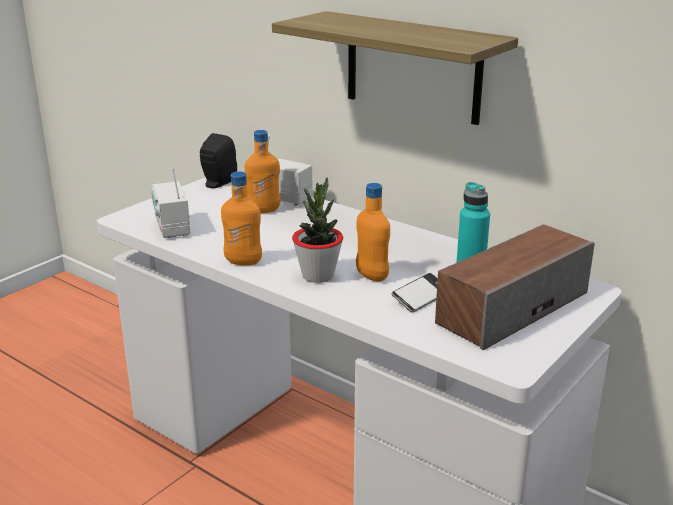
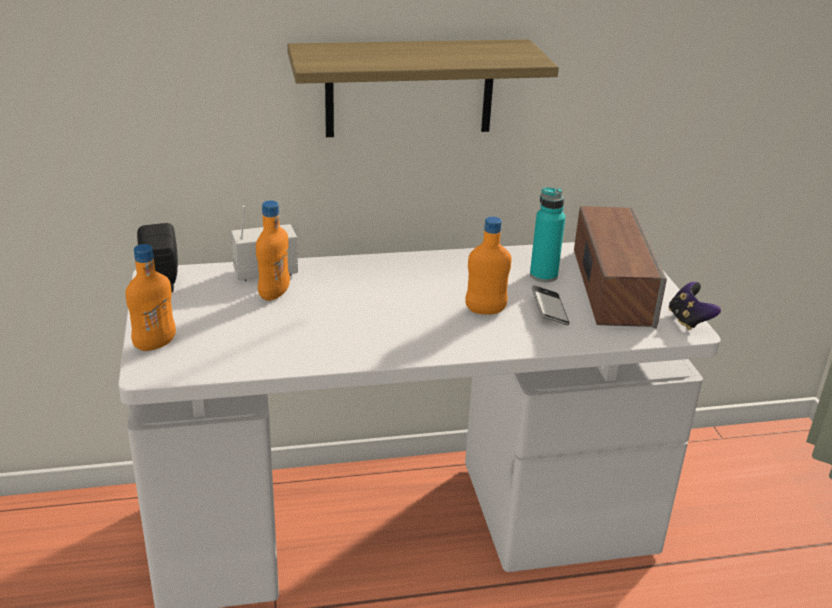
camera: 50 degrees left, 5 degrees up
(172, 228) = (227, 355): radio -> none
(243, 262) = (367, 352): orange bottle -> orange bottle (155, 344)
(318, 275) = (448, 331): potted plant -> none
(526, 360) = (688, 321): none -> game controller

